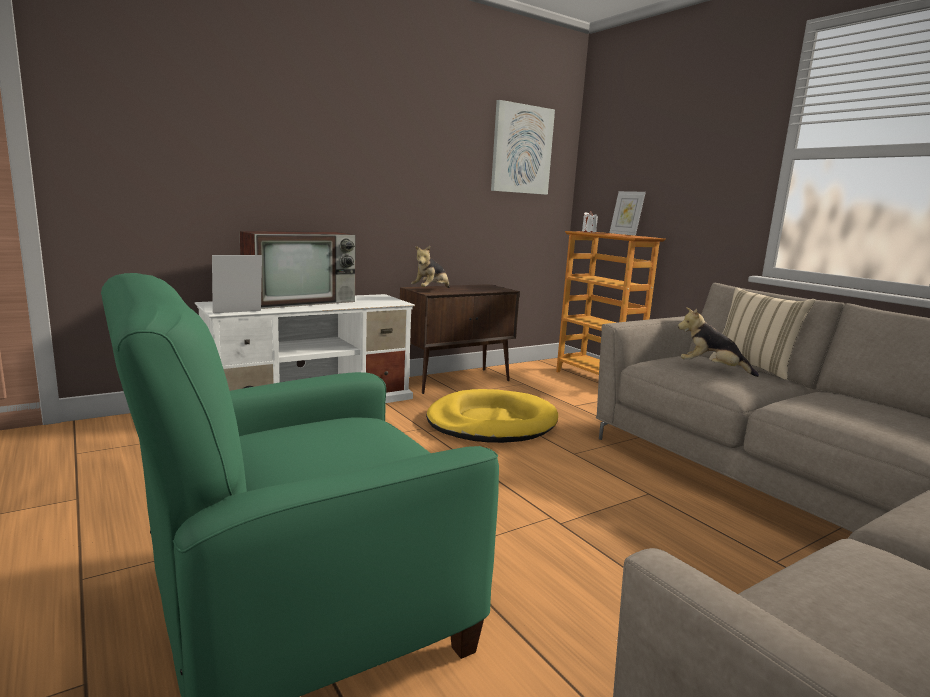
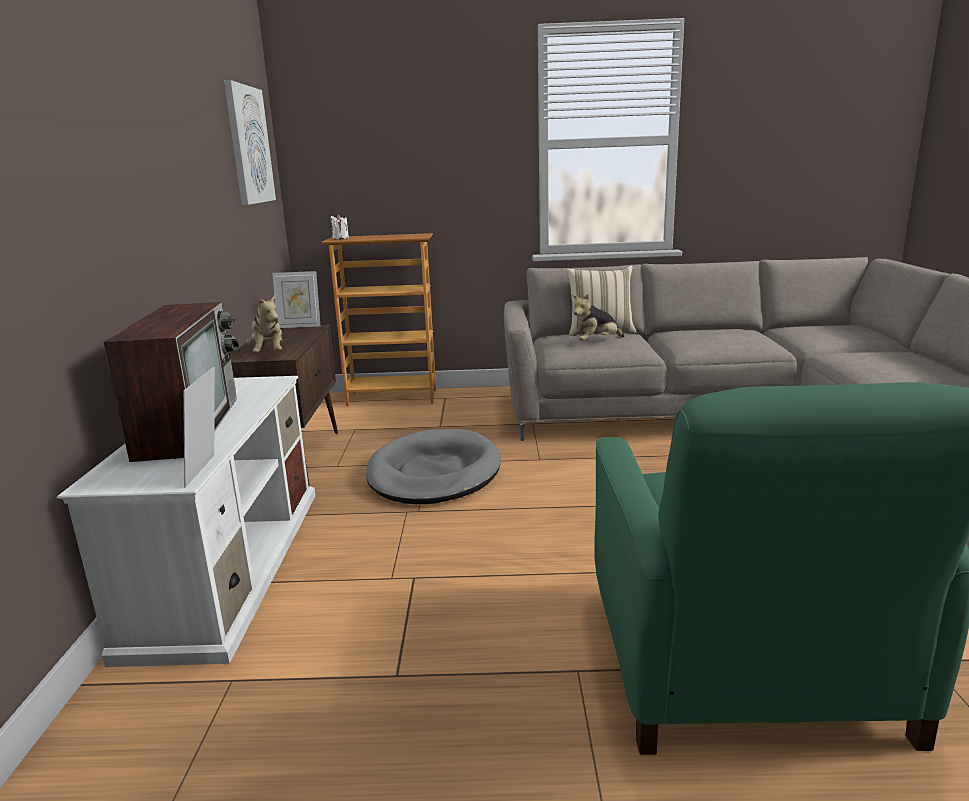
camera: 55 degrees left, 5 degrees up
(491, 422) = (434, 473): yellow dog bed -> grey dog bed
(624, 234) = (377, 235): picture frame -> picture frame (299, 326)

